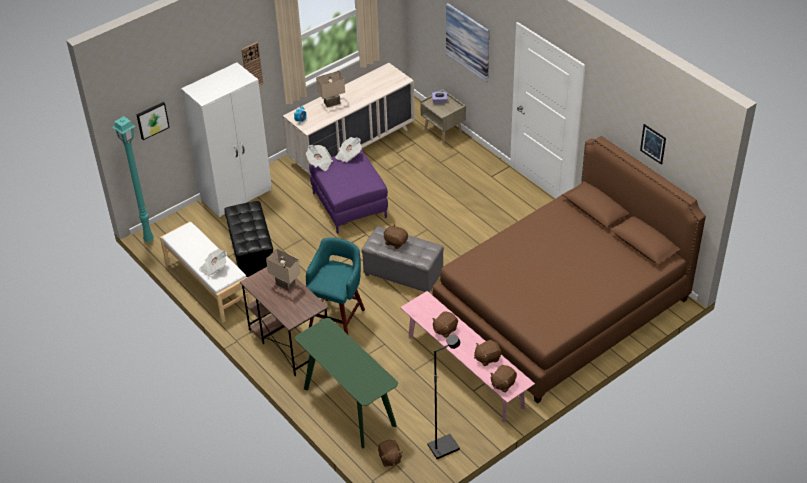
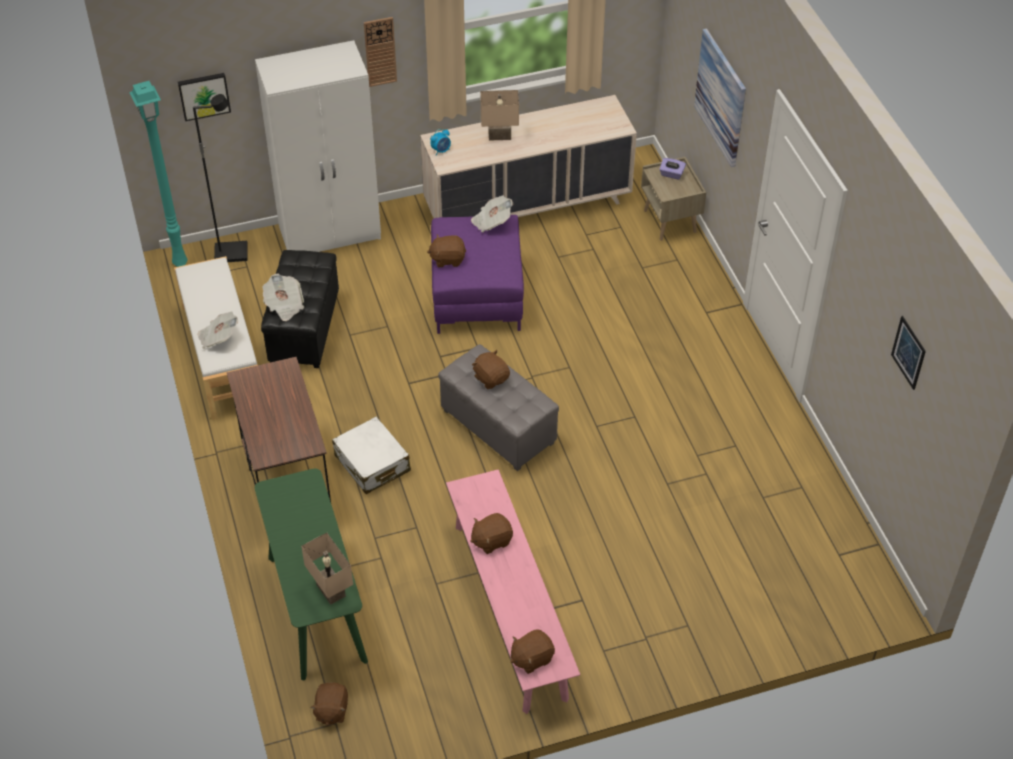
camera: 20 degrees right, 5 degrees up
(286, 284) = (287, 397): beige table lamp -> beige table lamp (332, 590)
(320, 163) = (445, 222): newspaper -> newspaper (284, 305)
(338, 317) = (372, 463): turquoise stool -> white suitcase
(443, 447) = (417, 720): black floor lamp -> black floor lamp (231, 253)
(487, 358) = (530, 608): brown plush toy -> brown plush toy (447, 259)
(561, 307) = (705, 557): brown bed -> none

